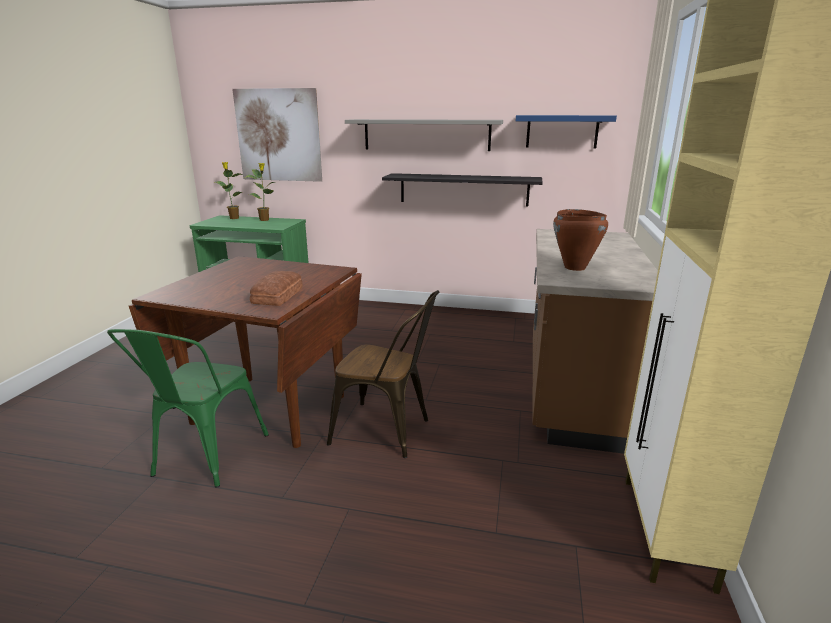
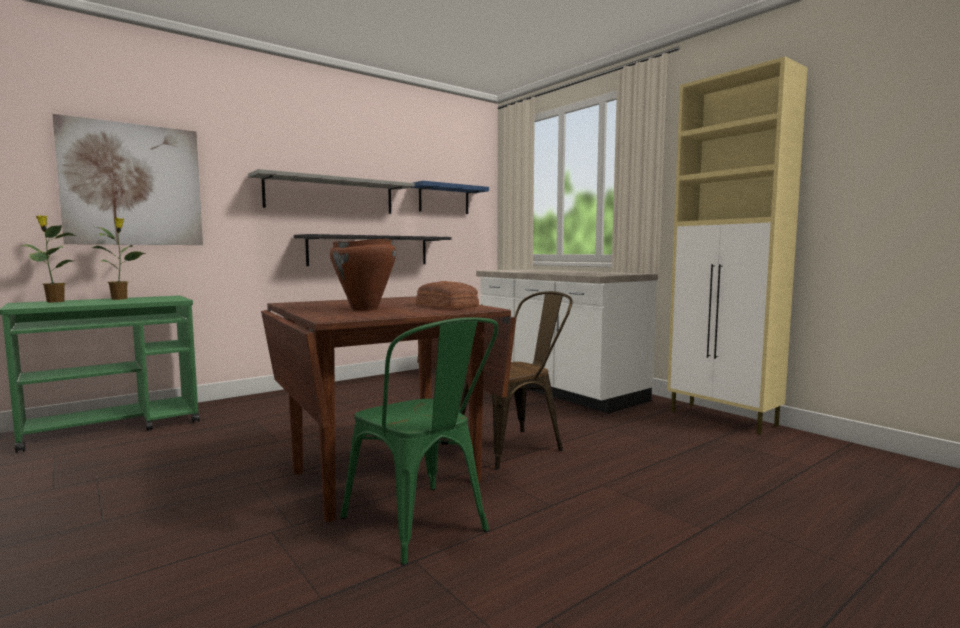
camera: 50 degrees left, 15 degrees down
(573, 389) = (557, 389): brown counter -> white counter
(574, 268) = (582, 273): brown cooking pot -> brown cooking pot (364, 309)

